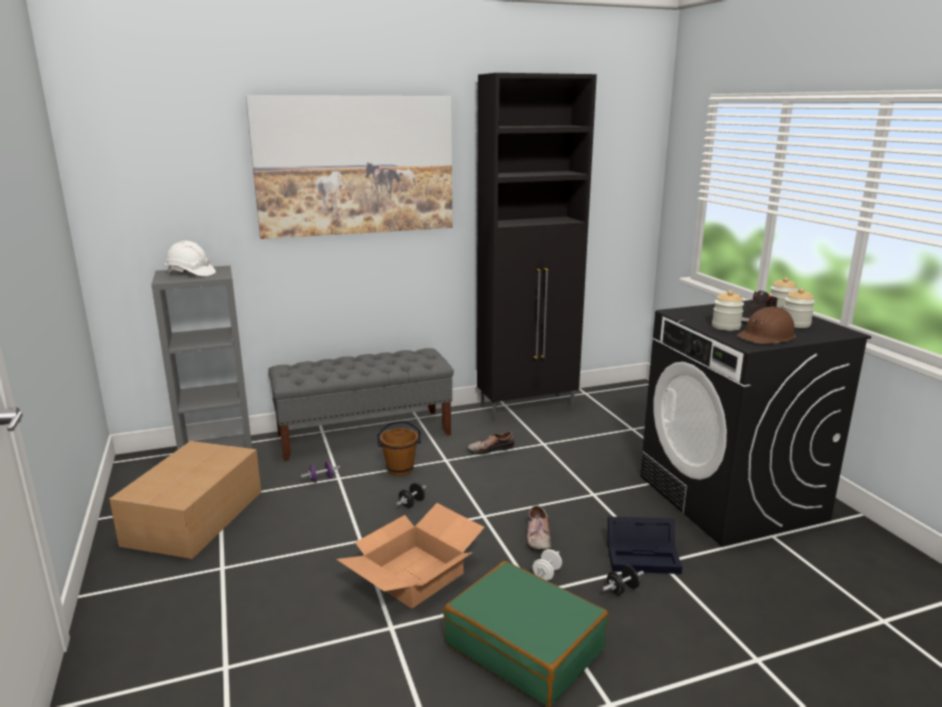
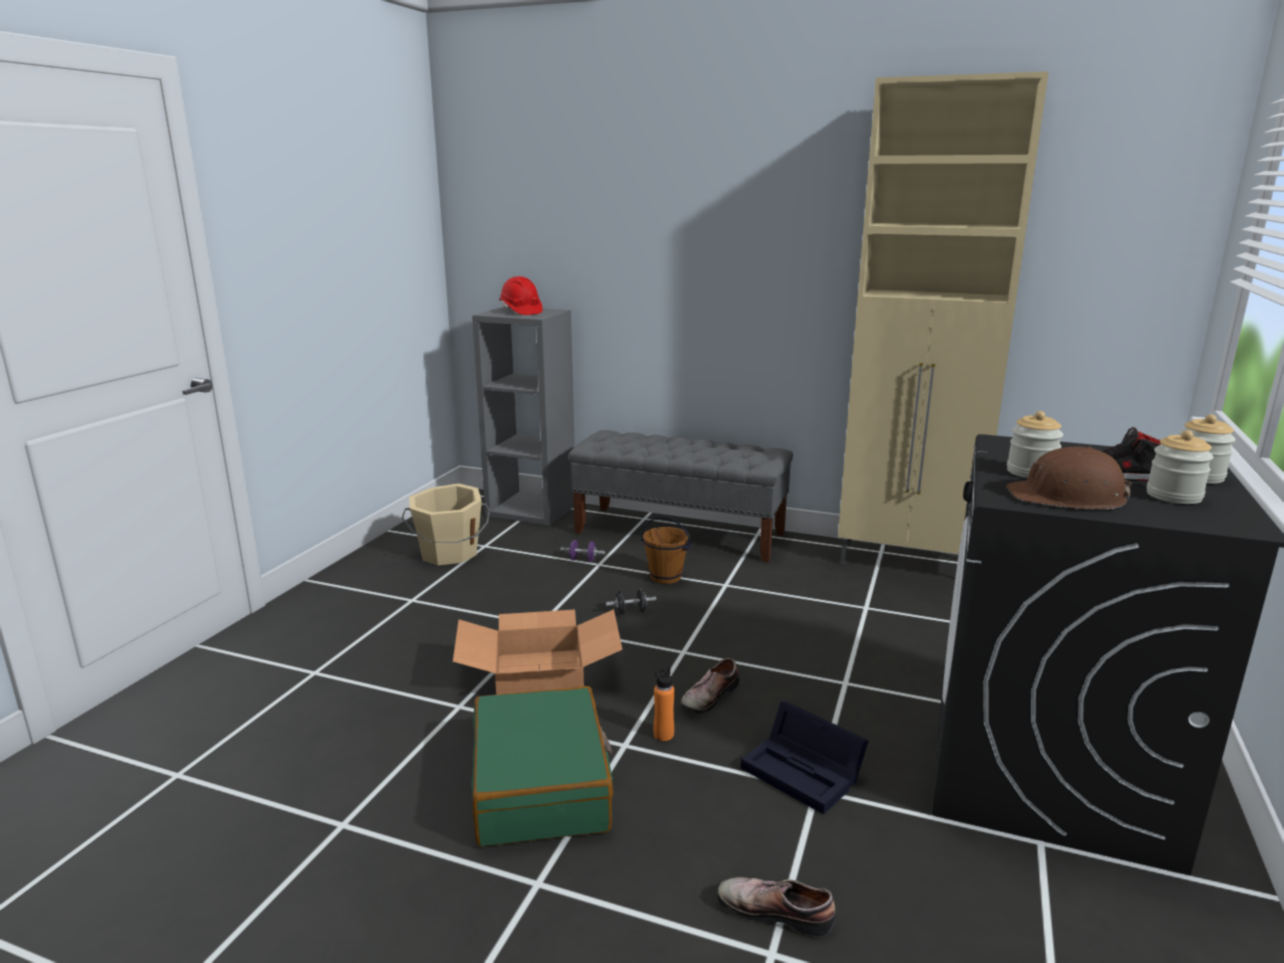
camera: 40 degrees right, 0 degrees up
(190, 273) = (521, 311): white hard hat -> red hard hat
(196, 516) = (449, 553): cardboard box -> beige bucket
(355, 165) = (714, 206): picture -> none
(489, 449) = (791, 590): shoe -> shoe (775, 909)
(528, 407) = (908, 563): black cabinet -> beige cabinet
(547, 574) = (663, 734): white dumbbell -> orange bottle
(622, 590) = (722, 791): black dumbbell -> none

